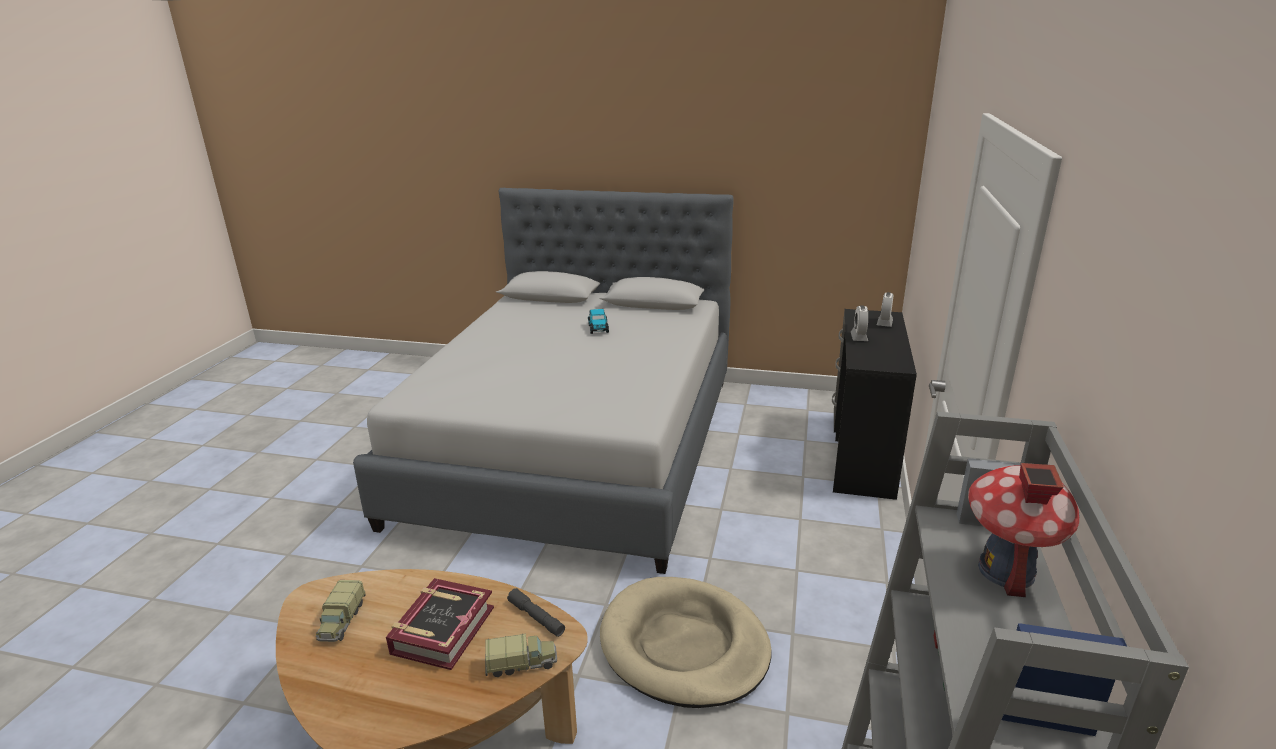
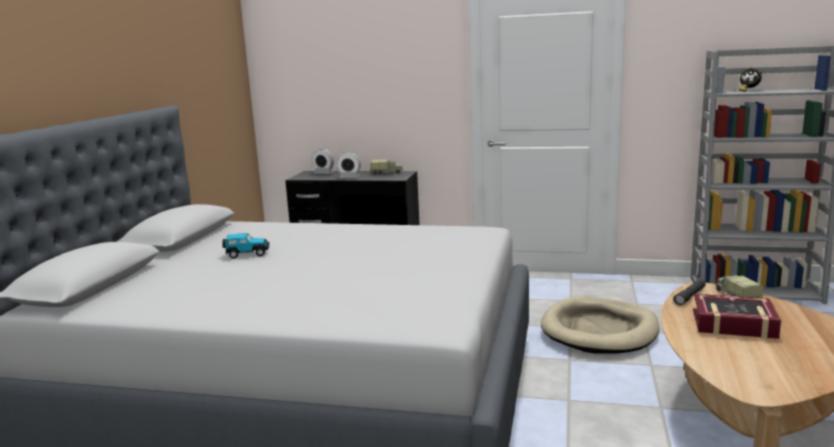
camera: 90 degrees left, 10 degrees down
(342, 621) = (767, 367): toy truck -> toy truck (386, 173)
(1006, 571) = (748, 91): toy house -> alarm clock

